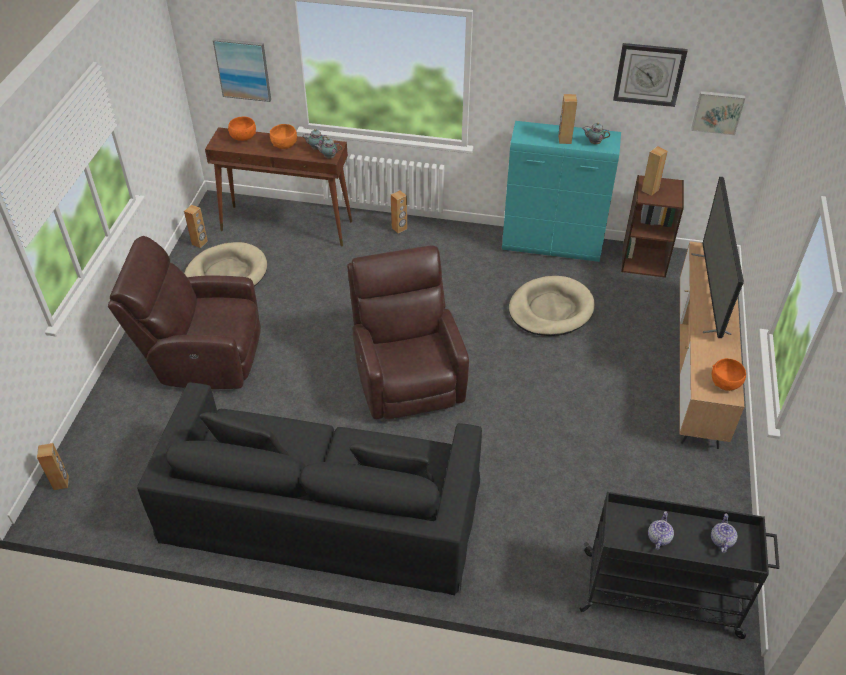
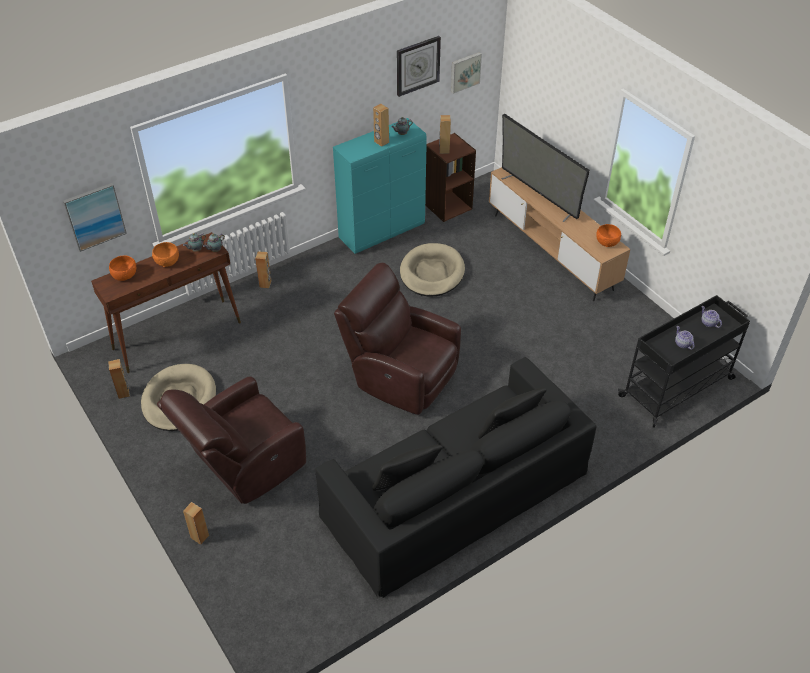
camera: 45 degrees left, 0 degrees up
(61, 482) = (260, 623): brown speaker -> brown speaker (200, 536)

